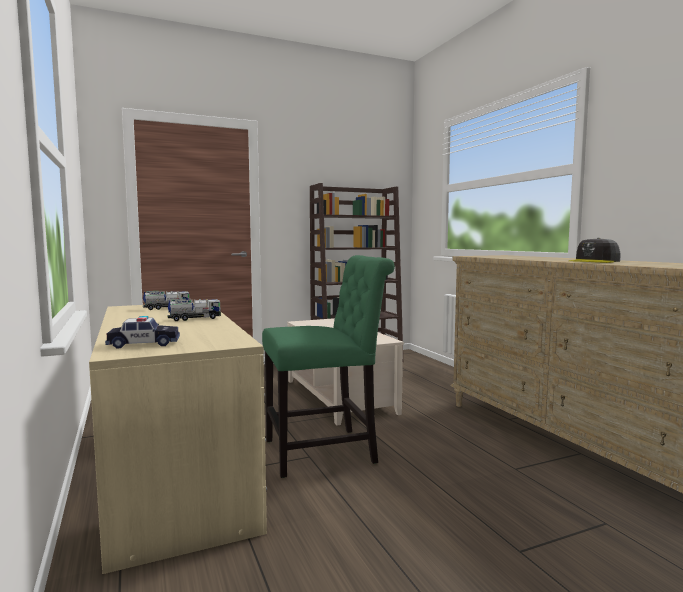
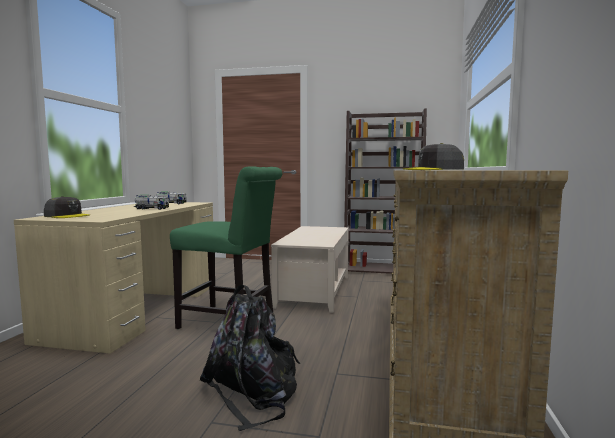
camera: 35 degrees right, 0 degrees up
(144, 344) = (67, 216): toy car -> grey cap
(493, 510) = (253, 392): none -> black backpack

